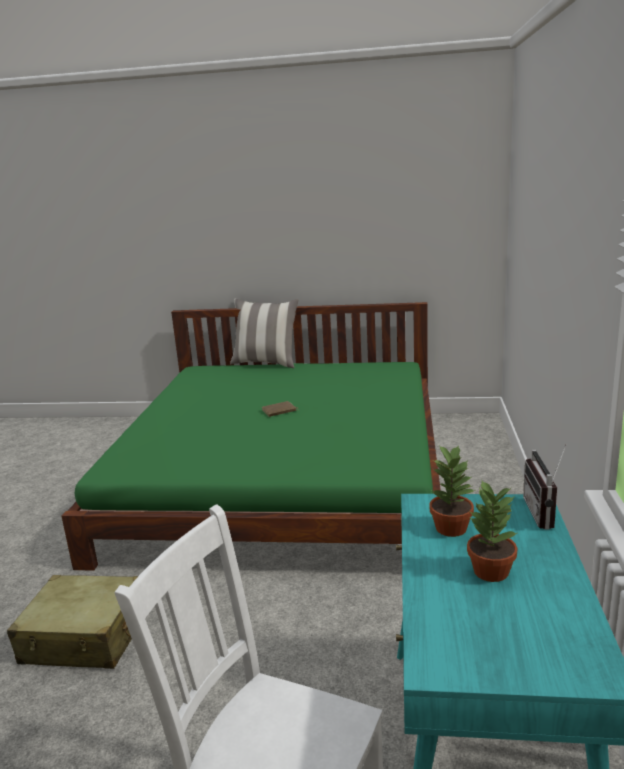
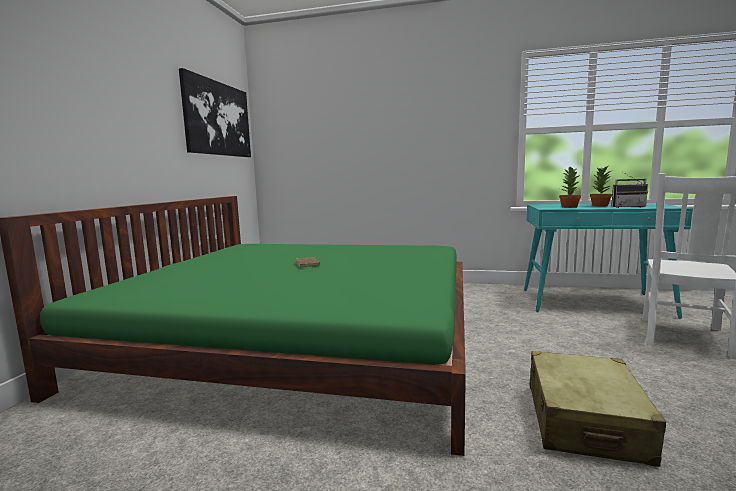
camera: 85 degrees left, 10 degrees down
(266, 363) = (145, 271): pillow -> none
(420, 207) = (217, 119): none -> picture
(546, 514) = (546, 204): radio -> radio (627, 207)

